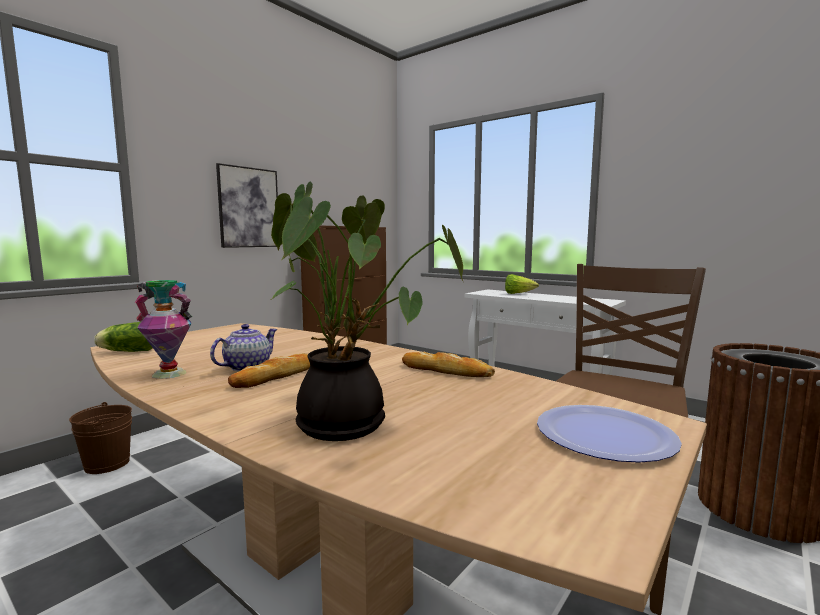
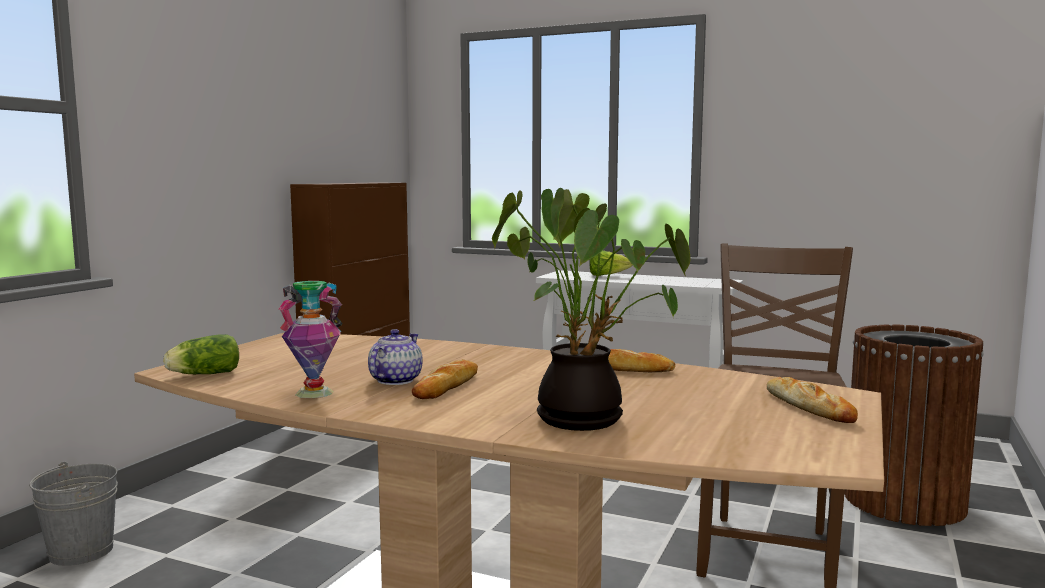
camera: 15 degrees left, 0 degrees up
(107, 464) = (81, 551): brown bucket -> grey bucket
(249, 207) = (226, 159): picture -> none
(604, 435) = (808, 407): plate -> bread

